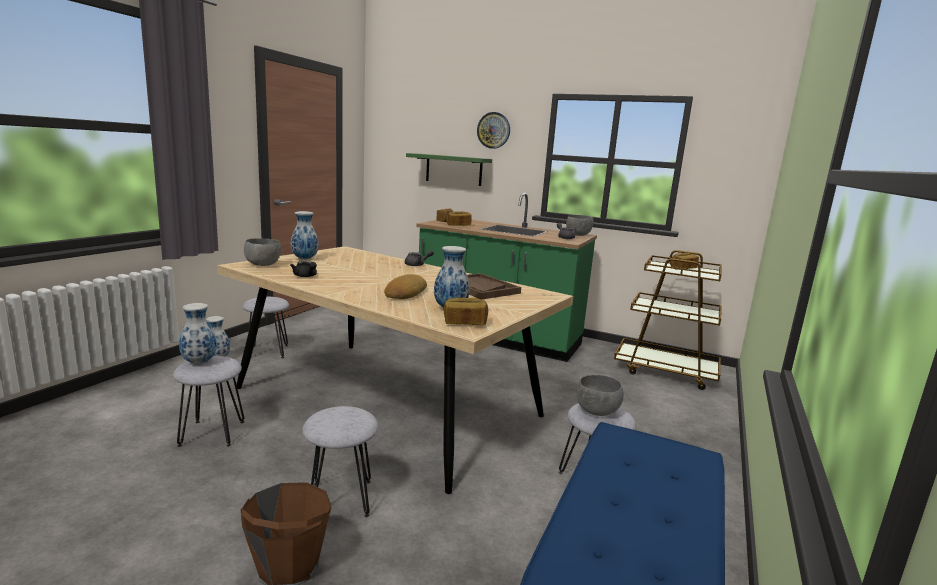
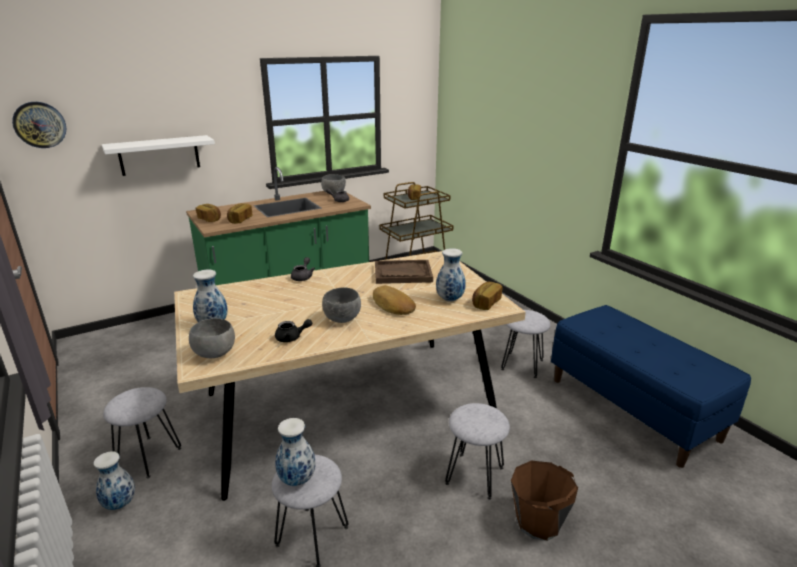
camera: 55 degrees left, 10 degrees up
(453, 169) = (159, 155): green shelf -> white shelf
(493, 130) = (201, 103): wall clock -> wall clock (40, 125)
(597, 412) = (527, 319): grey bowl -> grey bowl (343, 319)

